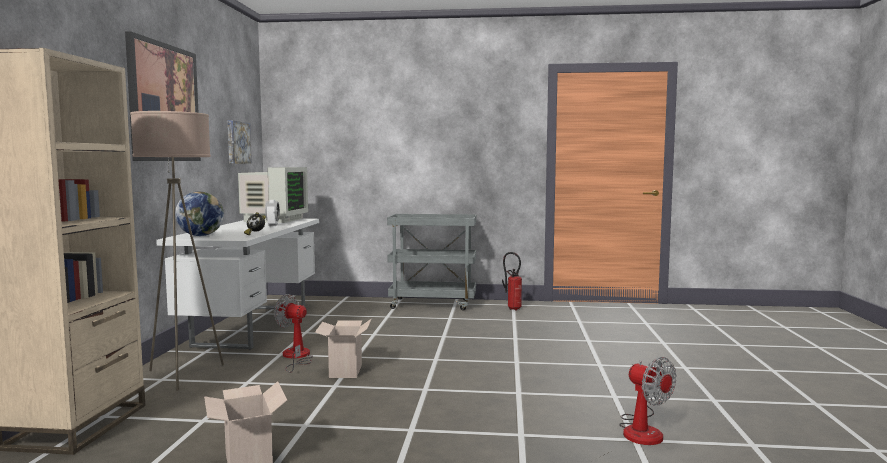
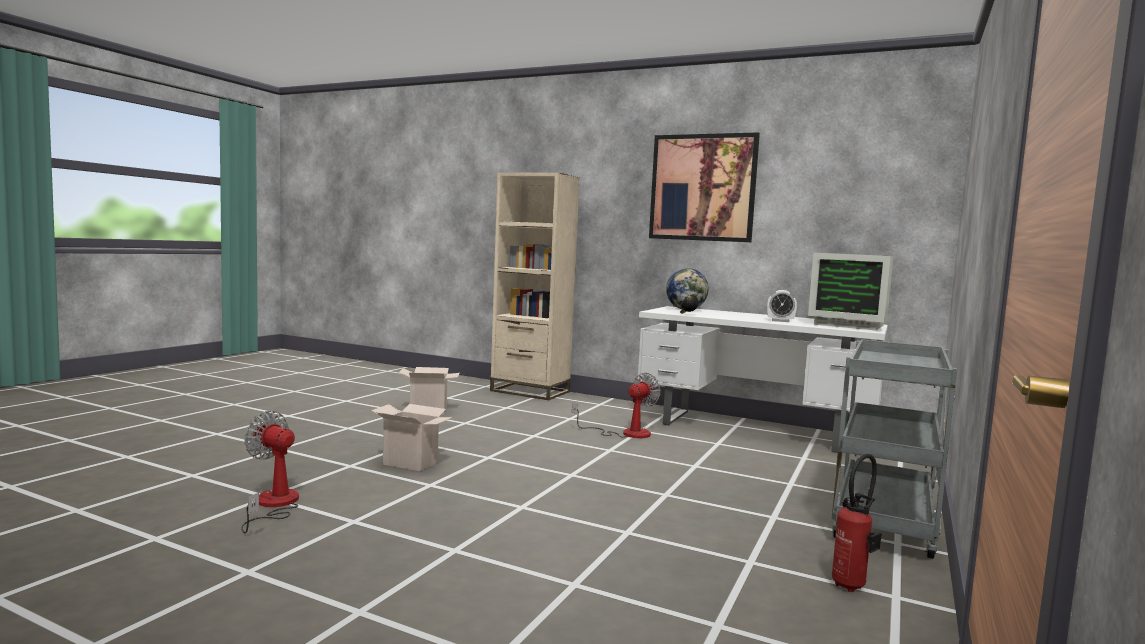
camera: 110 degrees right, 0 degrees up
(183, 375) = (604, 408): beige floor lamp -> none
(237, 142) = (861, 223): picture -> none
(344, 370) = (570, 442): cardboard box -> cardboard box (412, 463)
(642, 429) = (273, 505): fan -> fan turned 45 degrees clockwise

